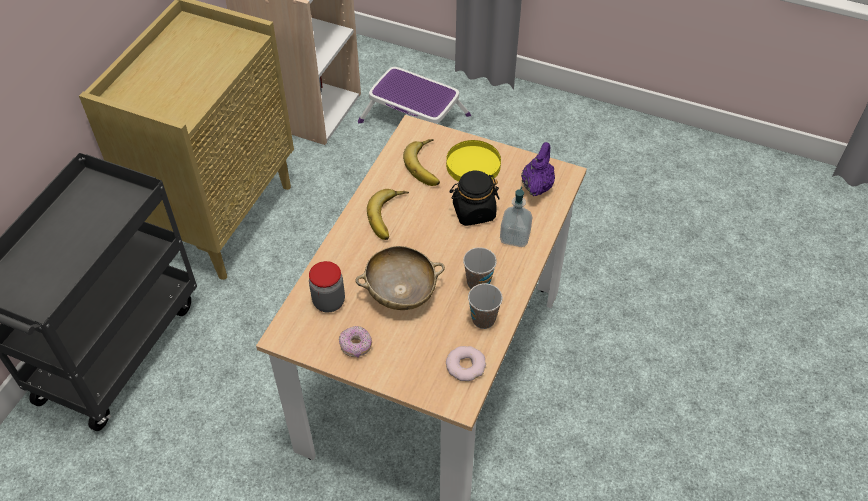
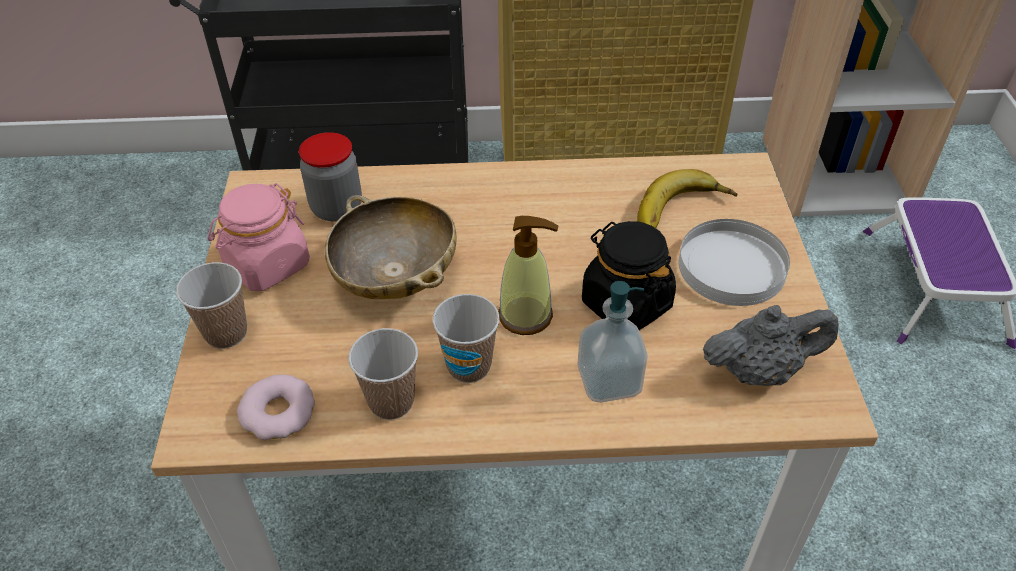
camera: 65 degrees right, 5 degrees down
(356, 346) = (267, 265): donut -> pink jar
(390, 217) = (541, 211): banana -> none
(398, 376) = (226, 333): none -> cup
(459, 250) = (526, 316): none -> soap dispenser
(473, 165) = (732, 267): yellow plate -> white plate
(537, 186) = (760, 371): purple teapot -> grey teapot

